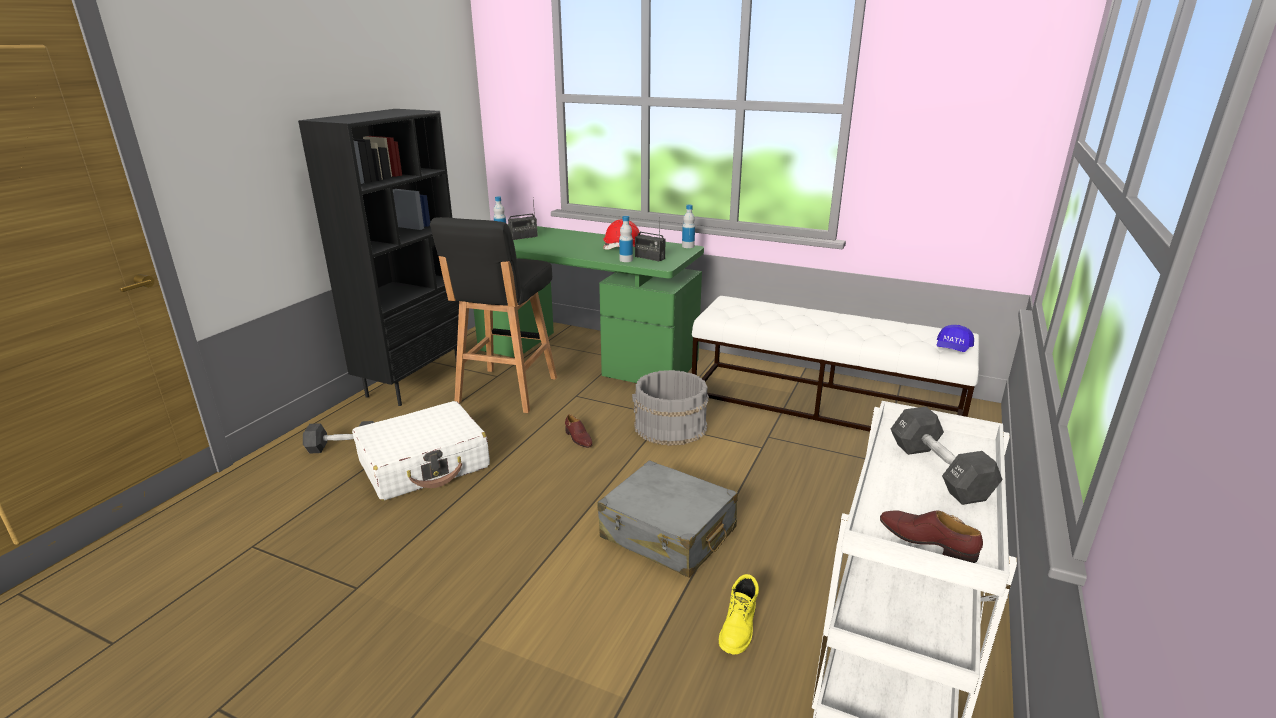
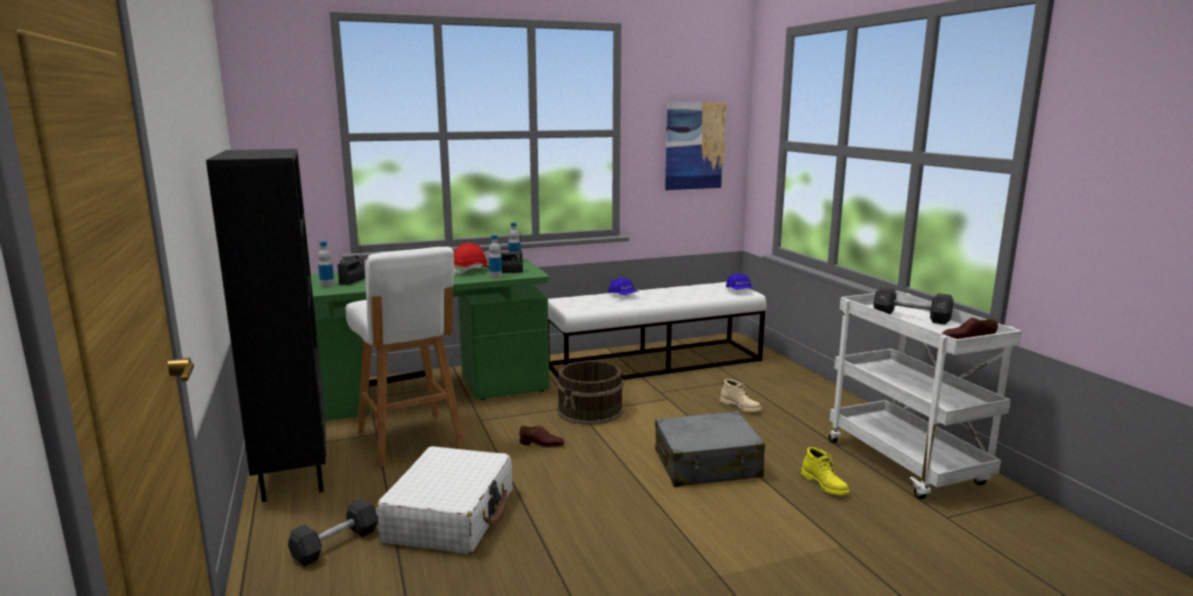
camera: 45 degrees left, 10 degrees down
(506, 391) = (410, 440): black stool -> white stool
(670, 426) = (590, 411): grey bucket -> brown bucket
(799, 313) = (623, 295): none -> blue cap
(822, 492) = (741, 407): none -> beige boot
(967, 134) = (694, 146): none -> picture

